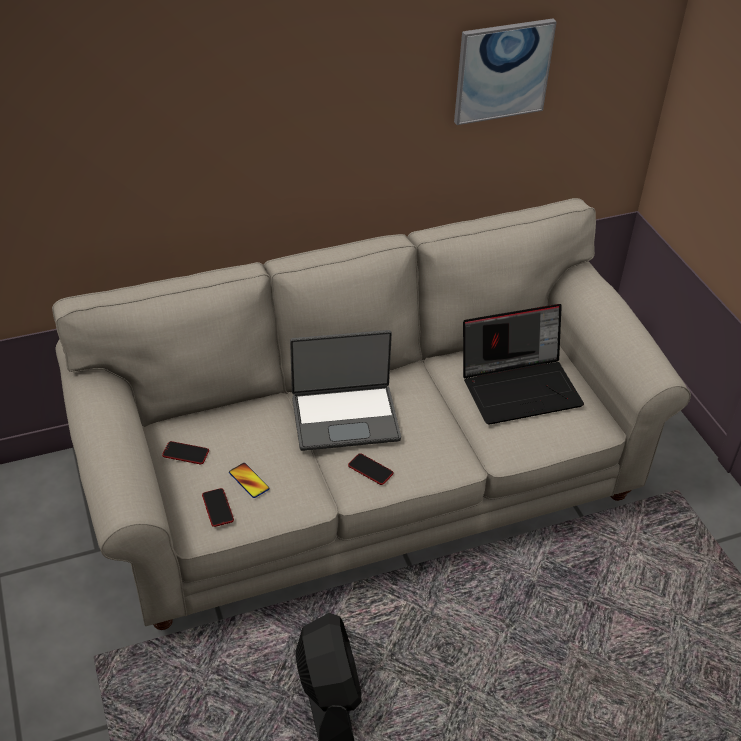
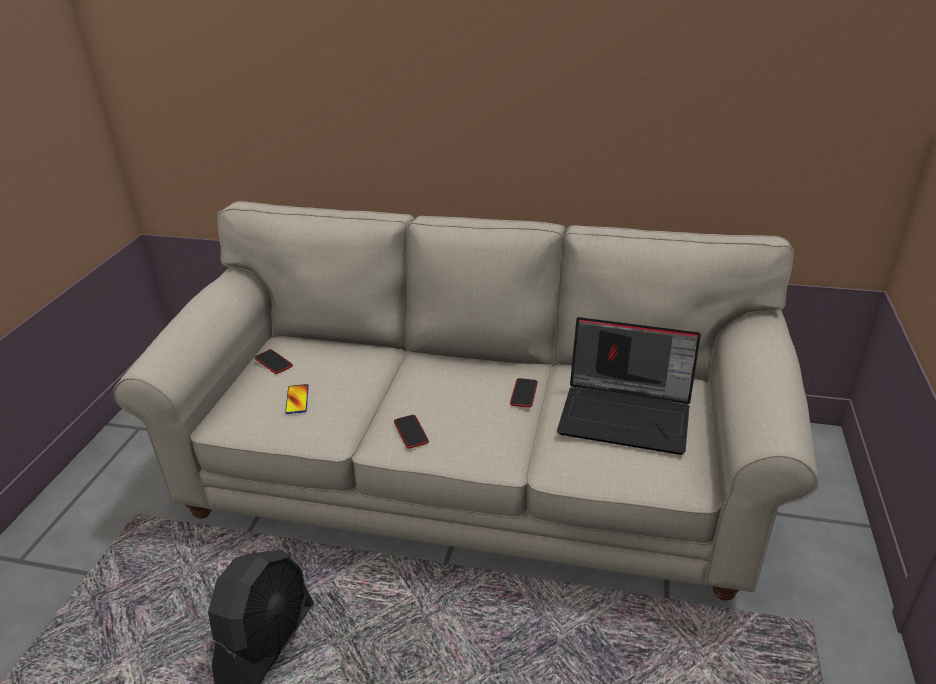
camera: 35 degrees right, 10 degrees down
(217, 508) = (251, 410): phone -> phone (524, 393)
(345, 417) = (430, 382): laptop -> none
(502, 71) = (703, 64): picture -> none

